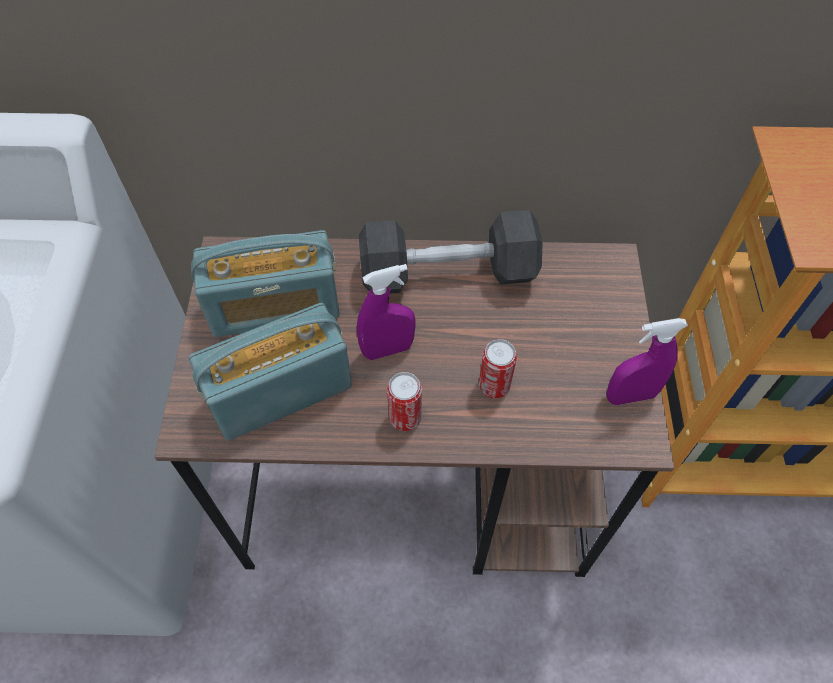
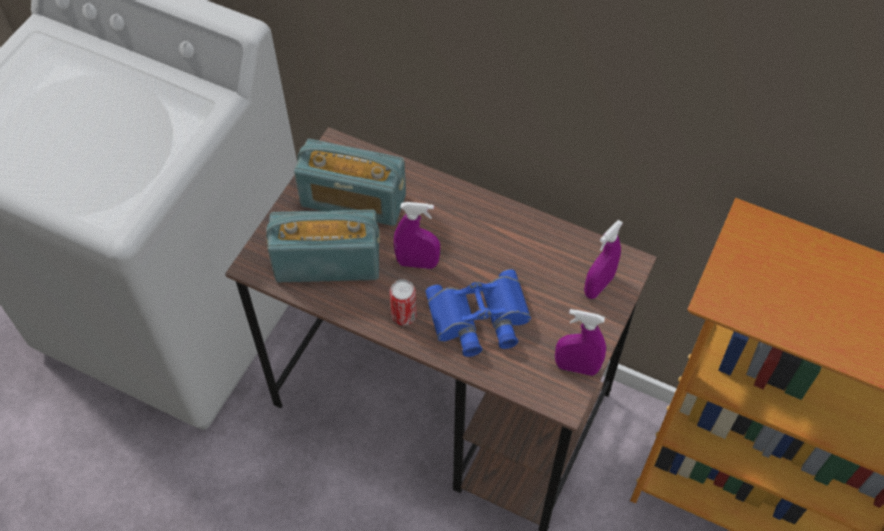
camera: 25 degrees right, 0 degrees up
(448, 273) = (493, 223): grey dumbbell -> none
(494, 386) = (479, 319): can -> blue binoculars
(598, 296) = (598, 286): none -> purple spray bottle

